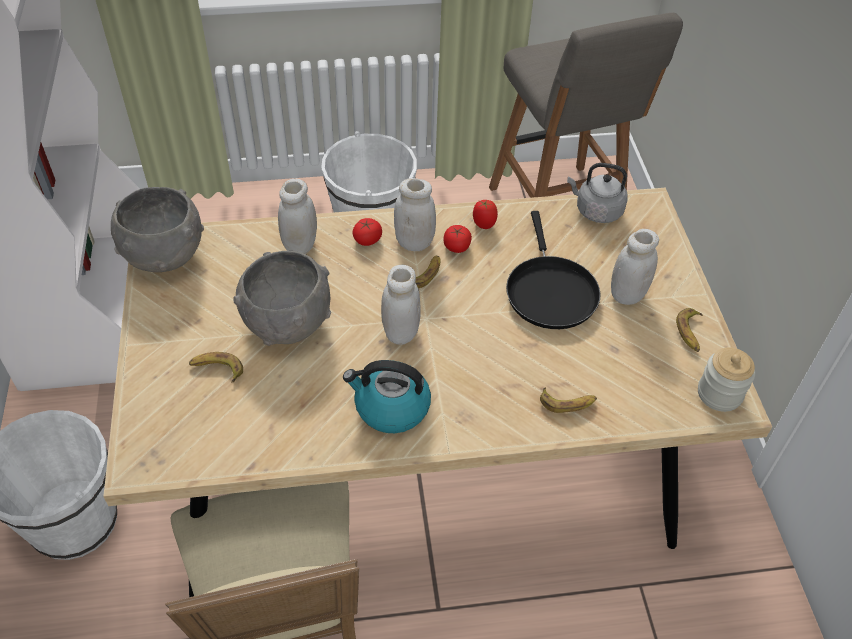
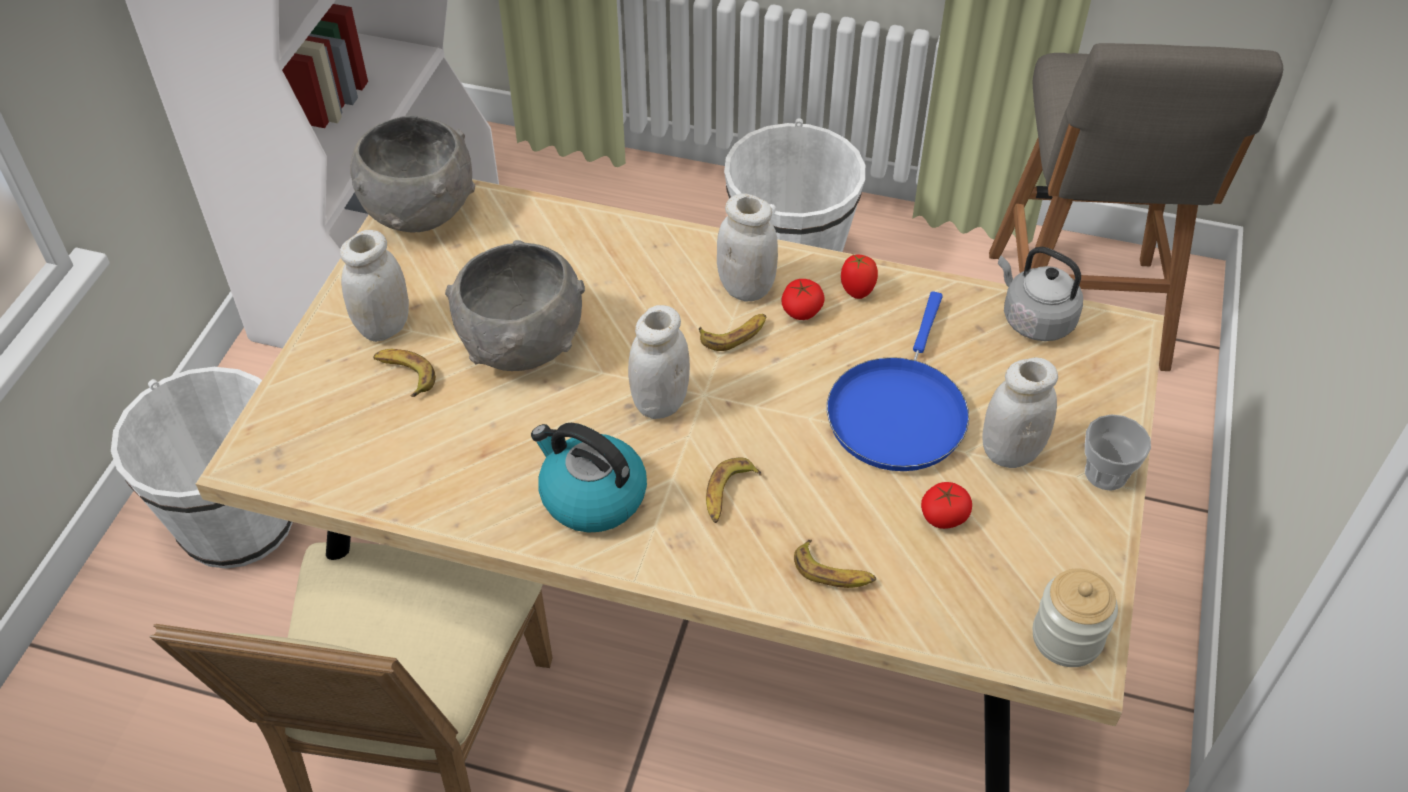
camera: 25 degrees right, 0 degrees up
(300, 245) = (593, 248): white jar -> white jar (384, 326)
(367, 239) = (685, 265): tomato -> tomato (943, 516)
(550, 291) = (898, 411): black frying pan -> blue frying pan
(686, 290) = (1106, 473): none -> cup
(690, 333) = (1074, 537): banana -> banana (728, 494)

